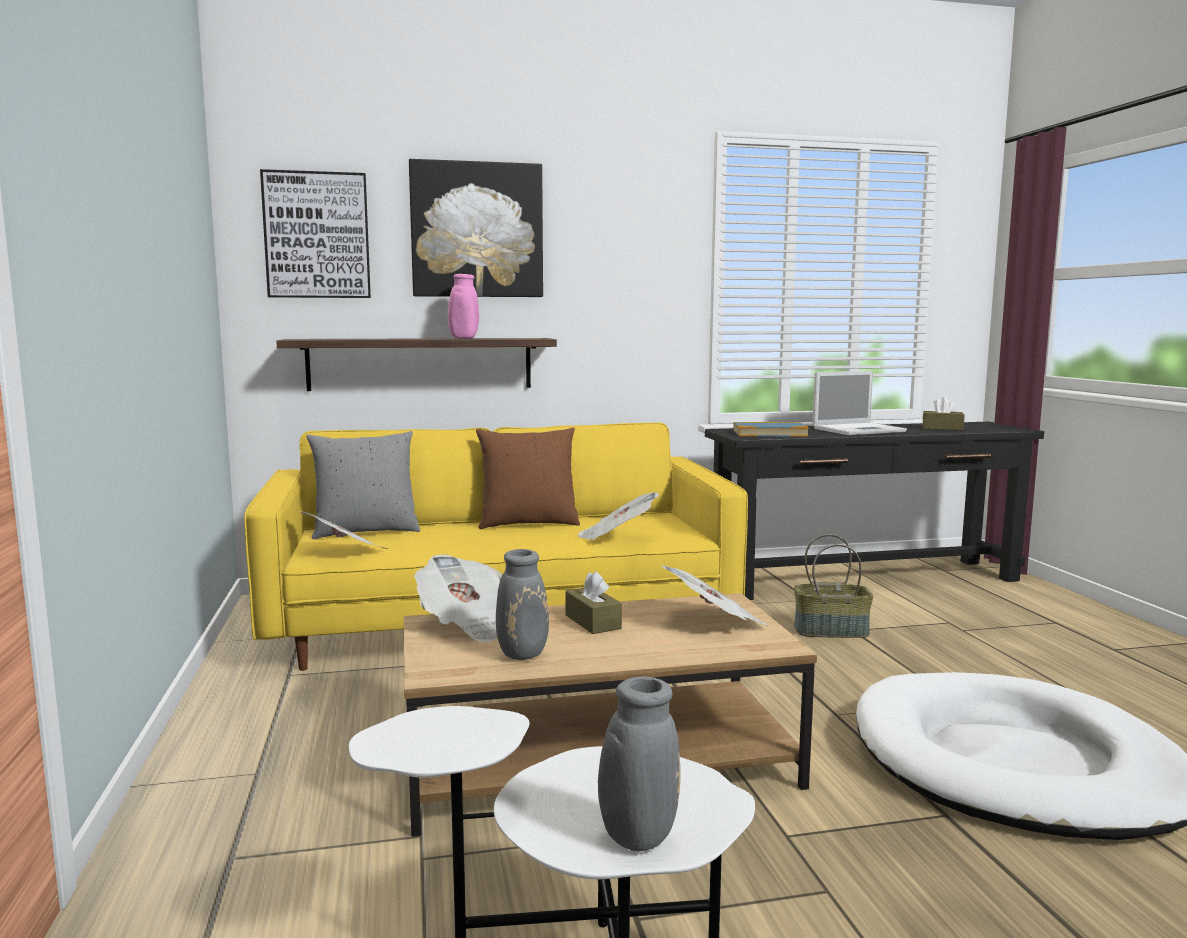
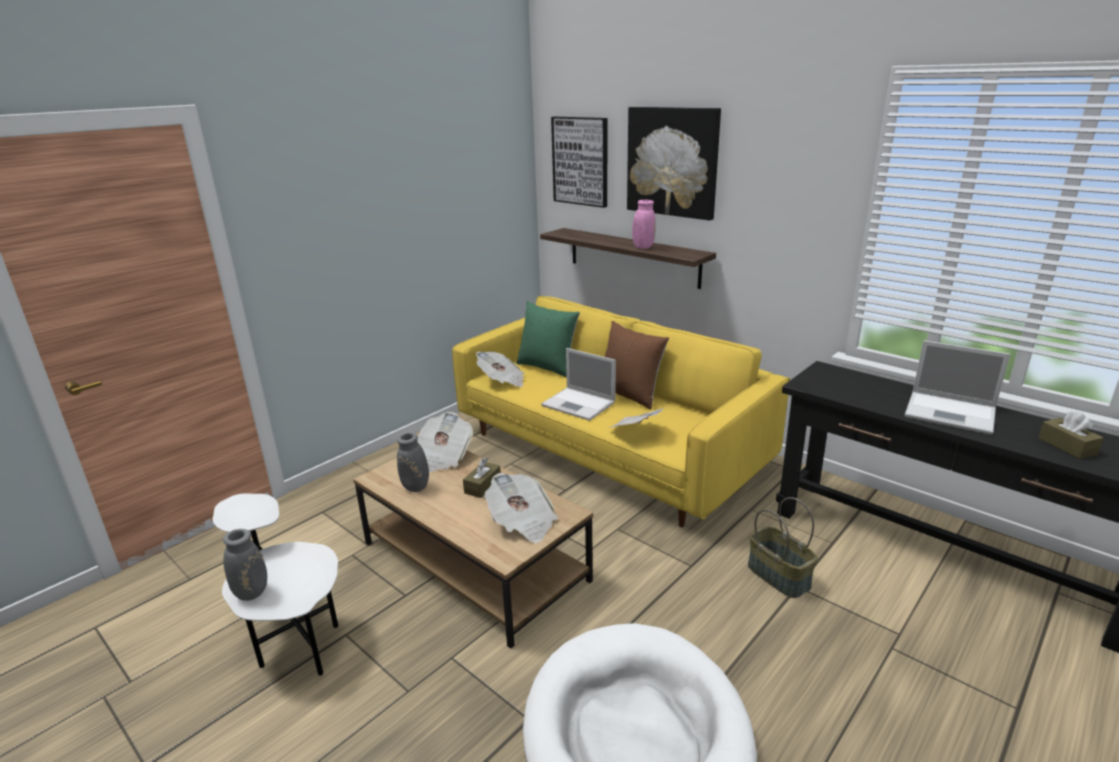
camera: 55 degrees right, 15 degrees up
(365, 531) = (548, 367): grey pillow -> green pillow
(502, 540) = (579, 404): none -> laptop
(769, 433) = (843, 387): book -> none

